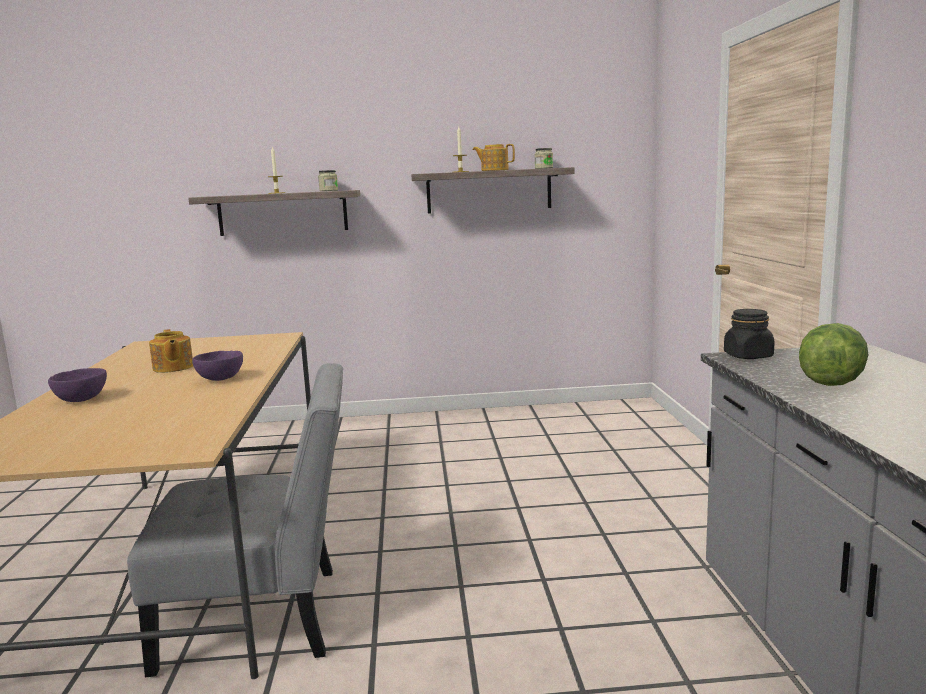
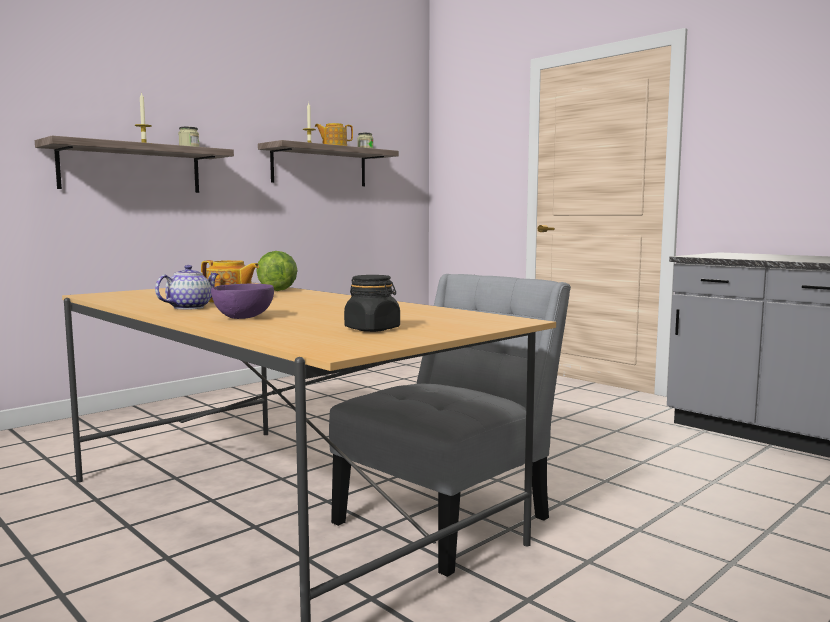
camera: 40 degrees left, 5 degrees down
(115, 376) = (189, 307): none -> teapot
(221, 379) = (326, 300): purple bowl -> none
(748, 356) = (697, 255): black jar -> black jar (372, 329)
(831, 382) = (776, 258): lettuce -> lettuce (277, 290)

